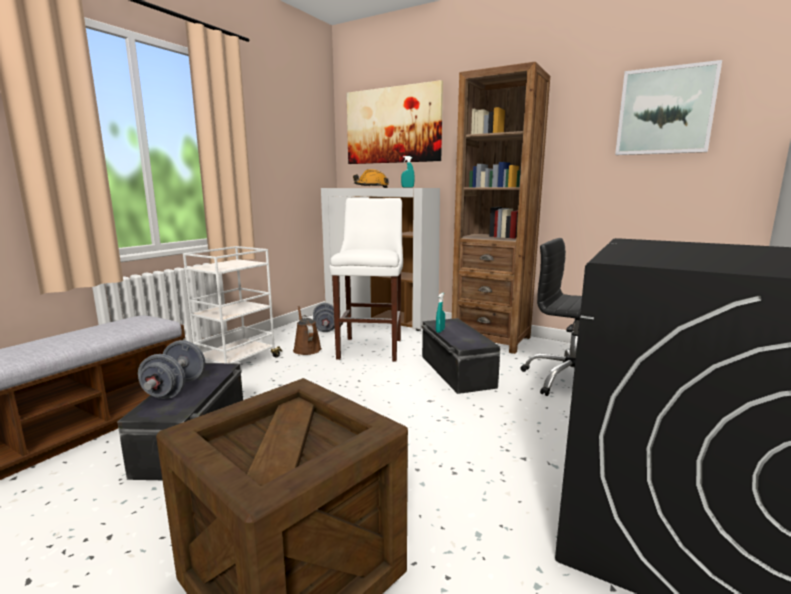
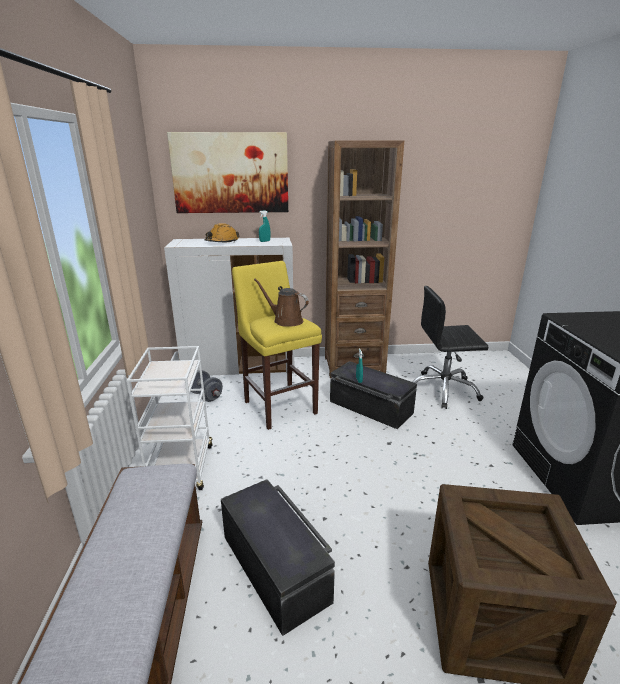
camera: 35 degrees left, 10 degrees up
(175, 389) = (265, 533): grey dumbbell -> none
(306, 349) = (224, 427): brown watering can -> brown watering can (285, 320)
(371, 347) = (278, 405): white stool -> yellow stool
(665, 111) = (470, 178): picture -> none

